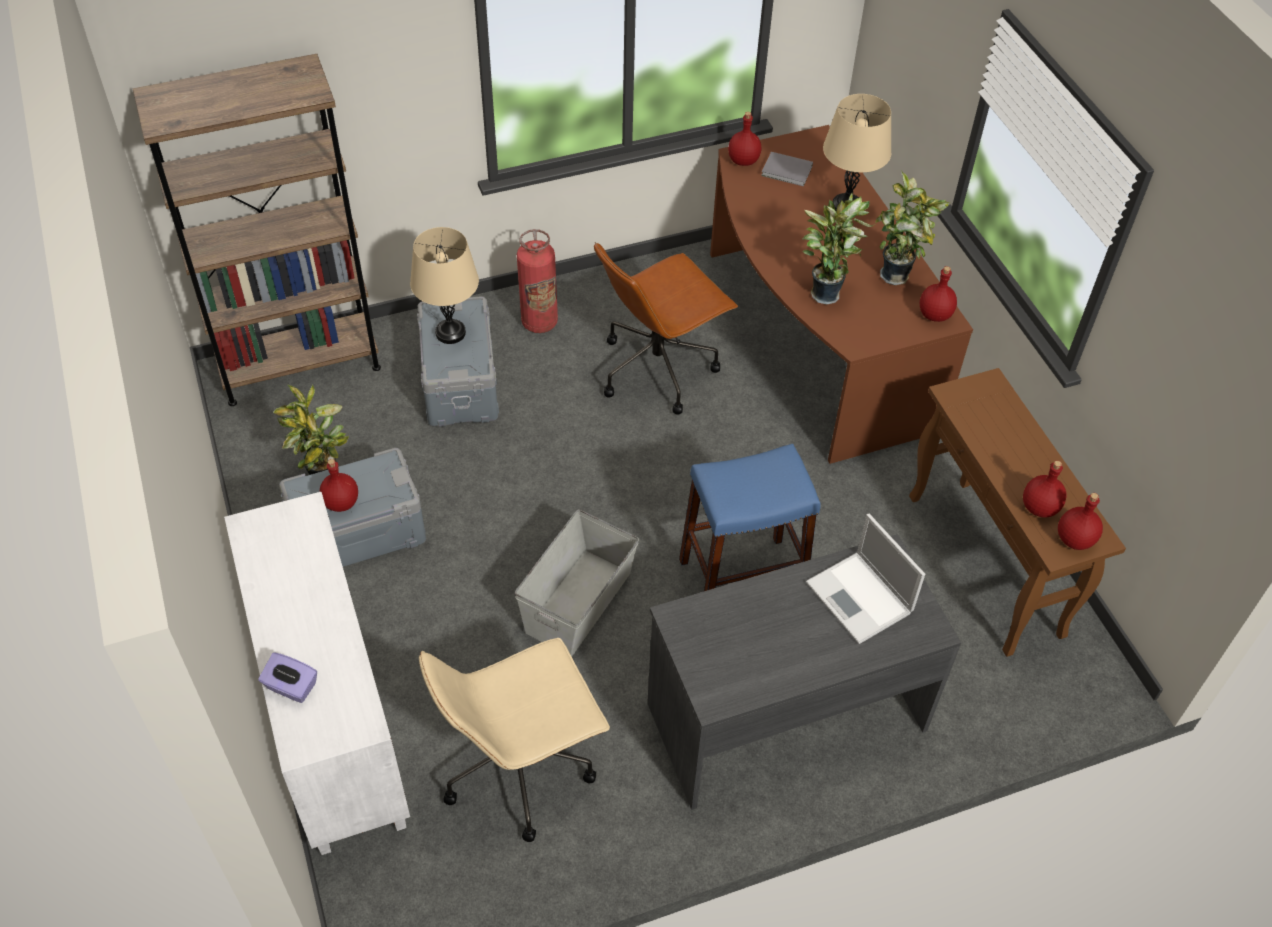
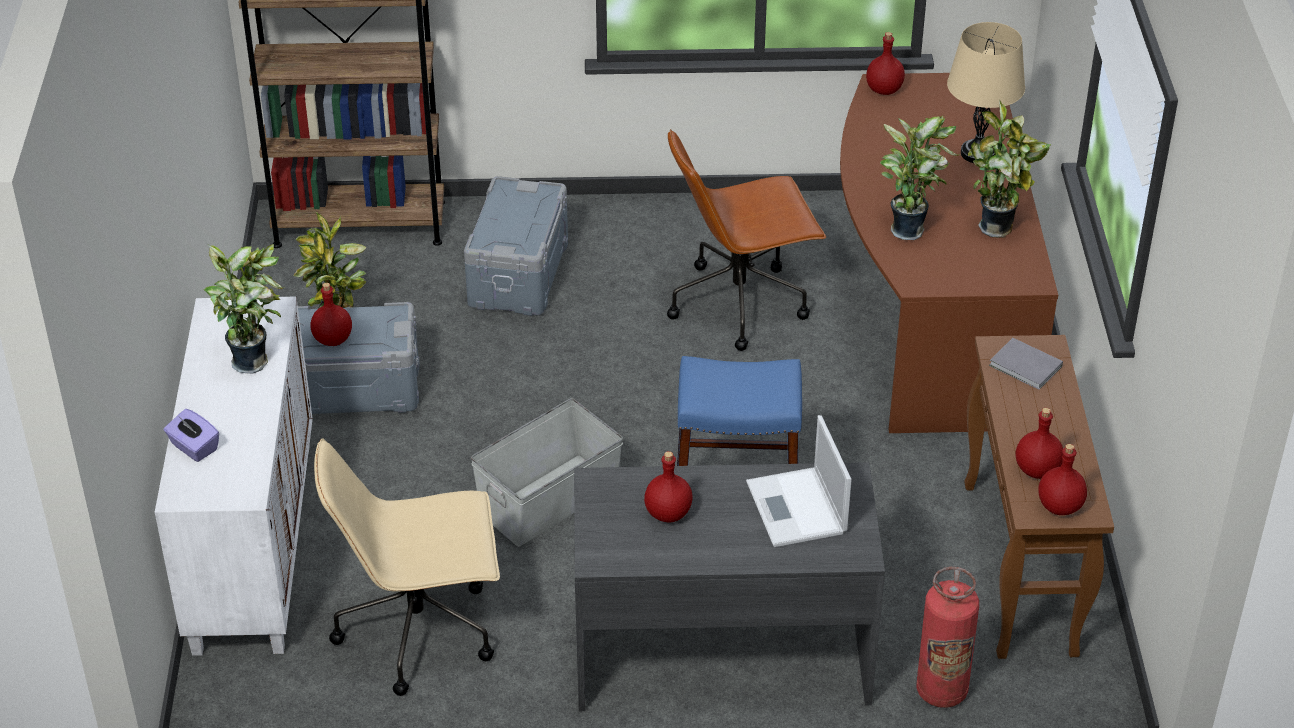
camera: 20 degrees right, 10 degrees down
(310, 573) = (253, 360): none -> potted plant
(450, 333) = (513, 211): beige table lamp -> none
(539, 322) = (630, 234): fire extinguisher -> fire extinguisher (941, 691)
(788, 171) = (928, 109): grey book -> grey book (1026, 367)
(934, 315) = (1021, 273): red bottle -> red bottle (667, 514)

